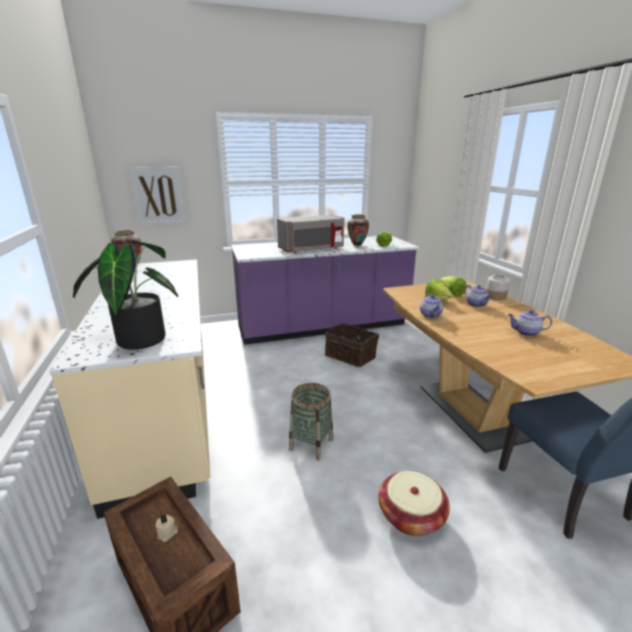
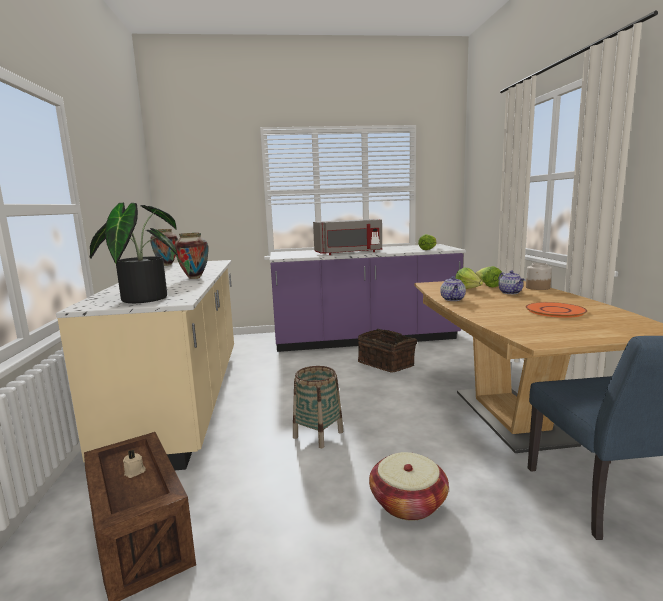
camera: 10 degrees right, 10 degrees down
(158, 196) = (204, 206): picture -> none
(357, 245) = (398, 250): vase -> vase (194, 278)
(526, 332) = (555, 311): teapot -> orange plate

